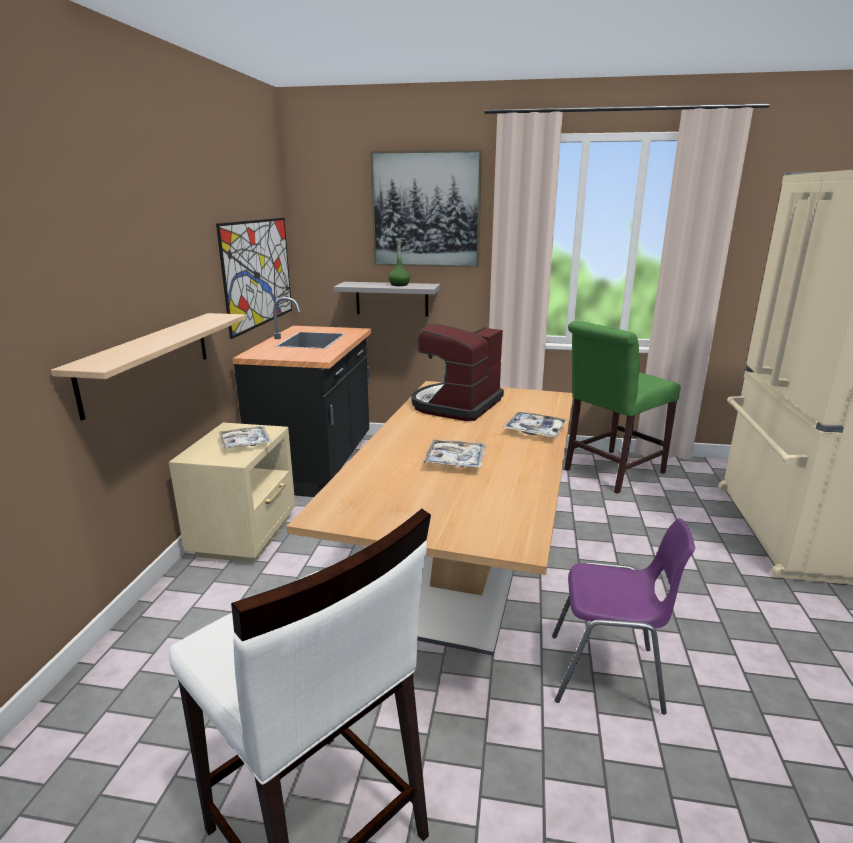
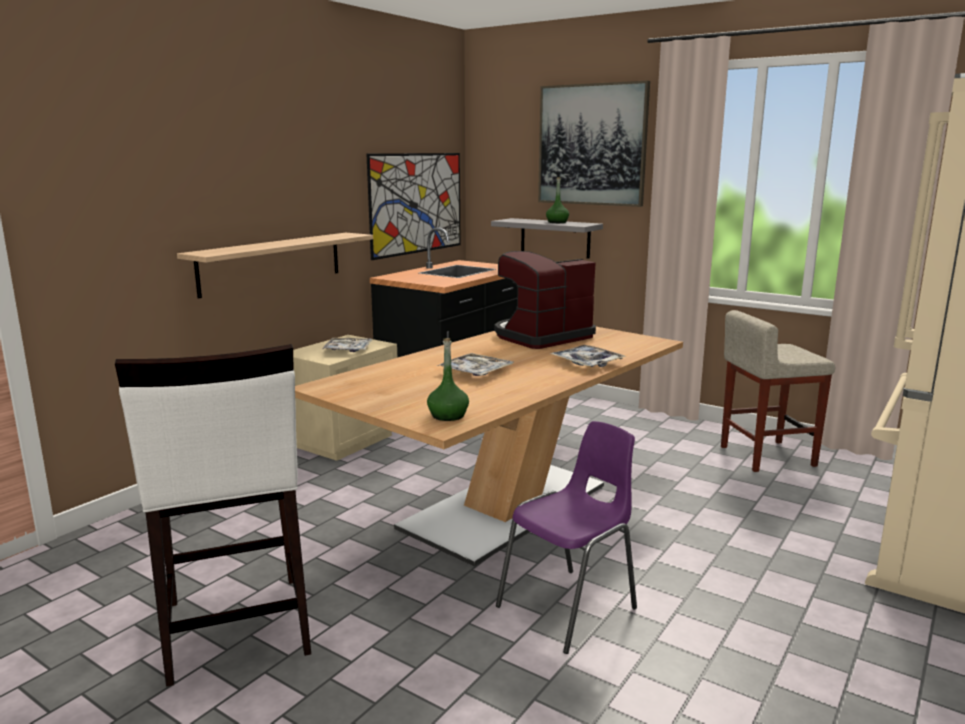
camera: 25 degrees right, 5 degrees down
(506, 528) = (448, 415): none -> green bottle
(608, 674) = (570, 607): purple chair -> purple chair turned 75 degrees counterclockwise
(609, 472) = (765, 456): green chair -> beige stool

